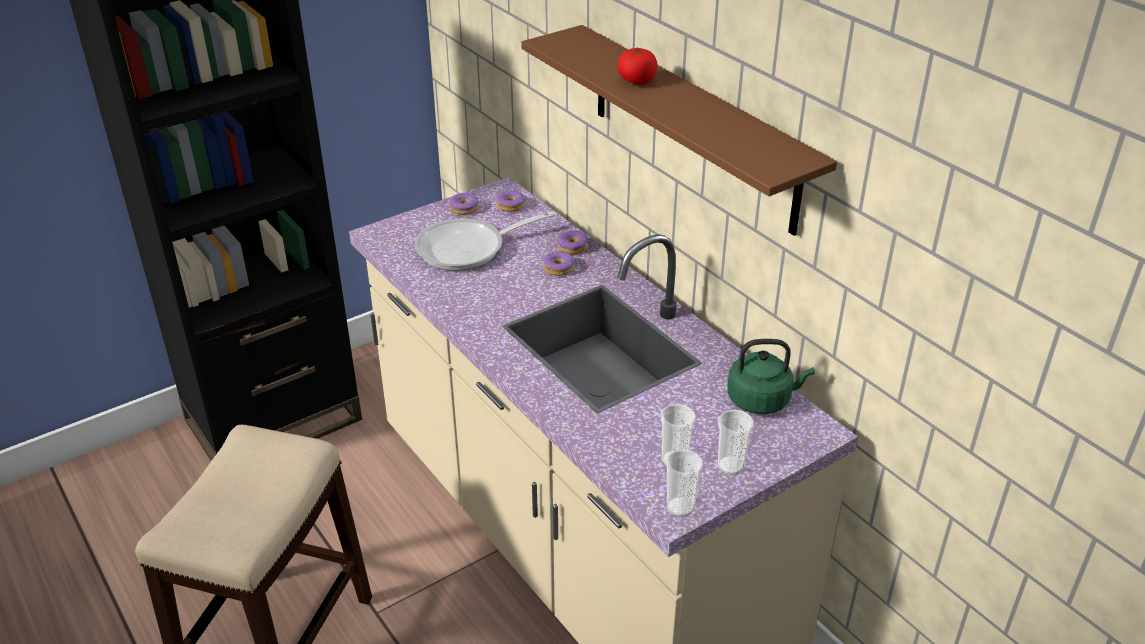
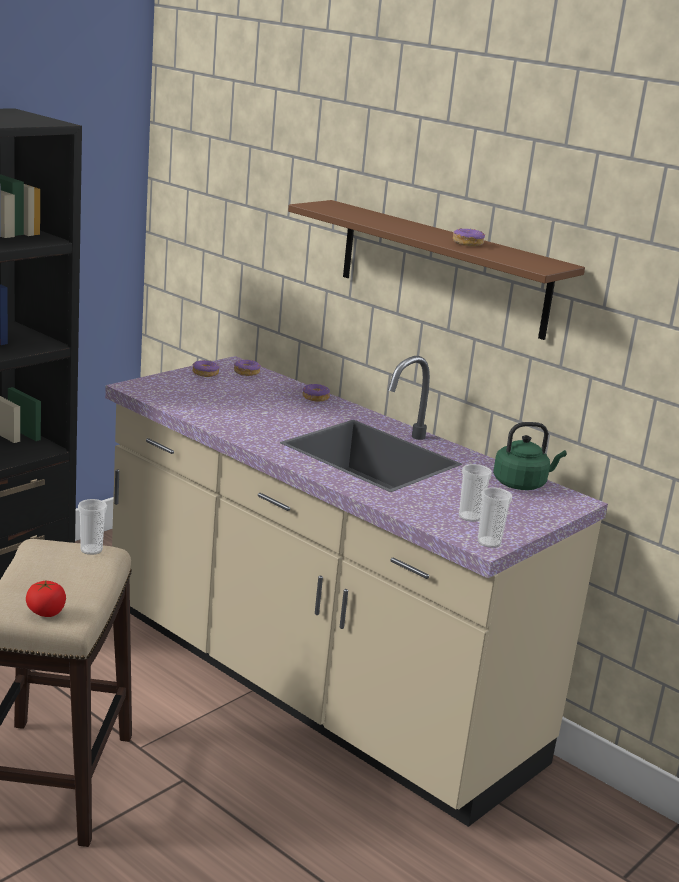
camera: 15 degrees left, 15 degrees down
(468, 249) = (223, 397): frying pan -> none
(558, 268) = (310, 409): donut -> donut (467, 243)
(637, 81) = (401, 226): tomato -> tomato (46, 612)
(730, 466) = (516, 520): cup -> cup (91, 550)

